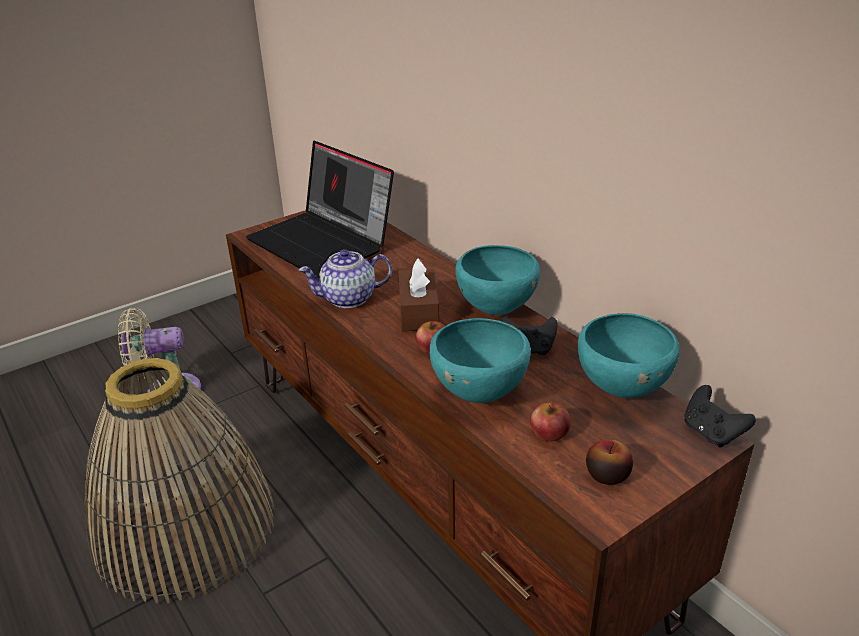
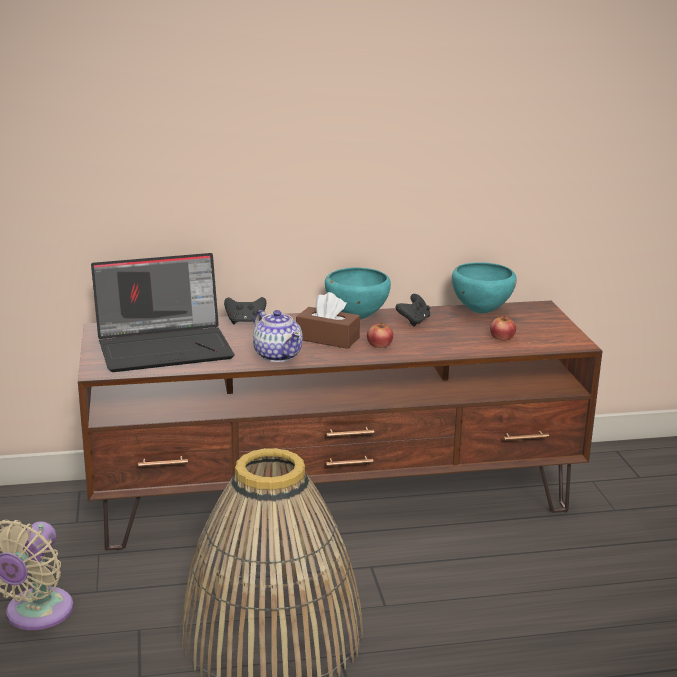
camera: 65 degrees left, 10 degrees down
(349, 298) = (278, 355): teapot -> teapot turned 45 degrees counterclockwise
(480, 395) = (449, 344): turquoise bowl -> none
(607, 475) = (549, 334): apple -> none
(711, 433) = (536, 305): black game controller -> black game controller (245, 322)

